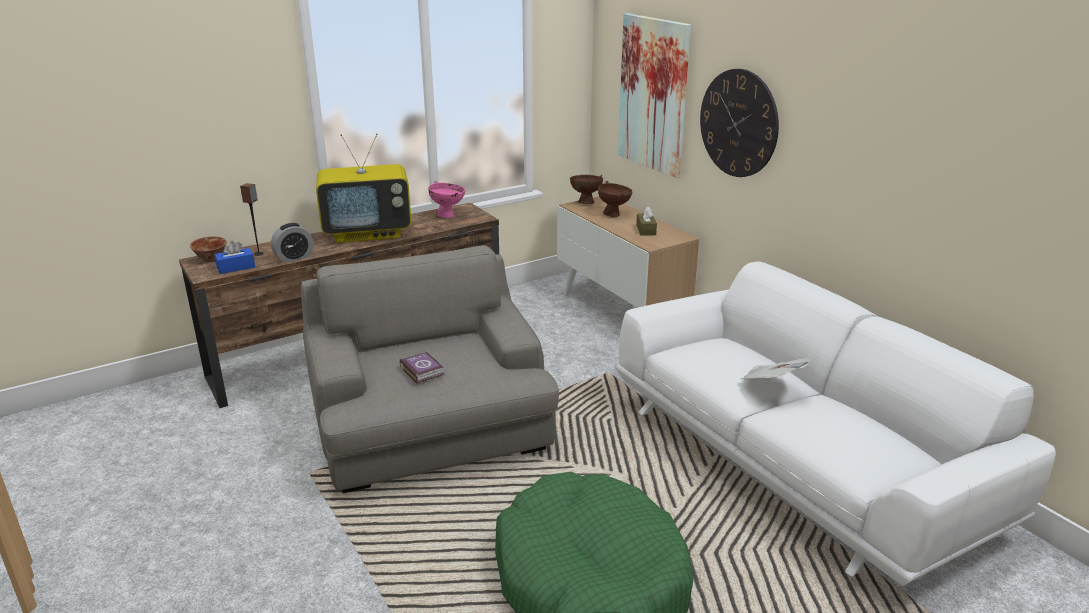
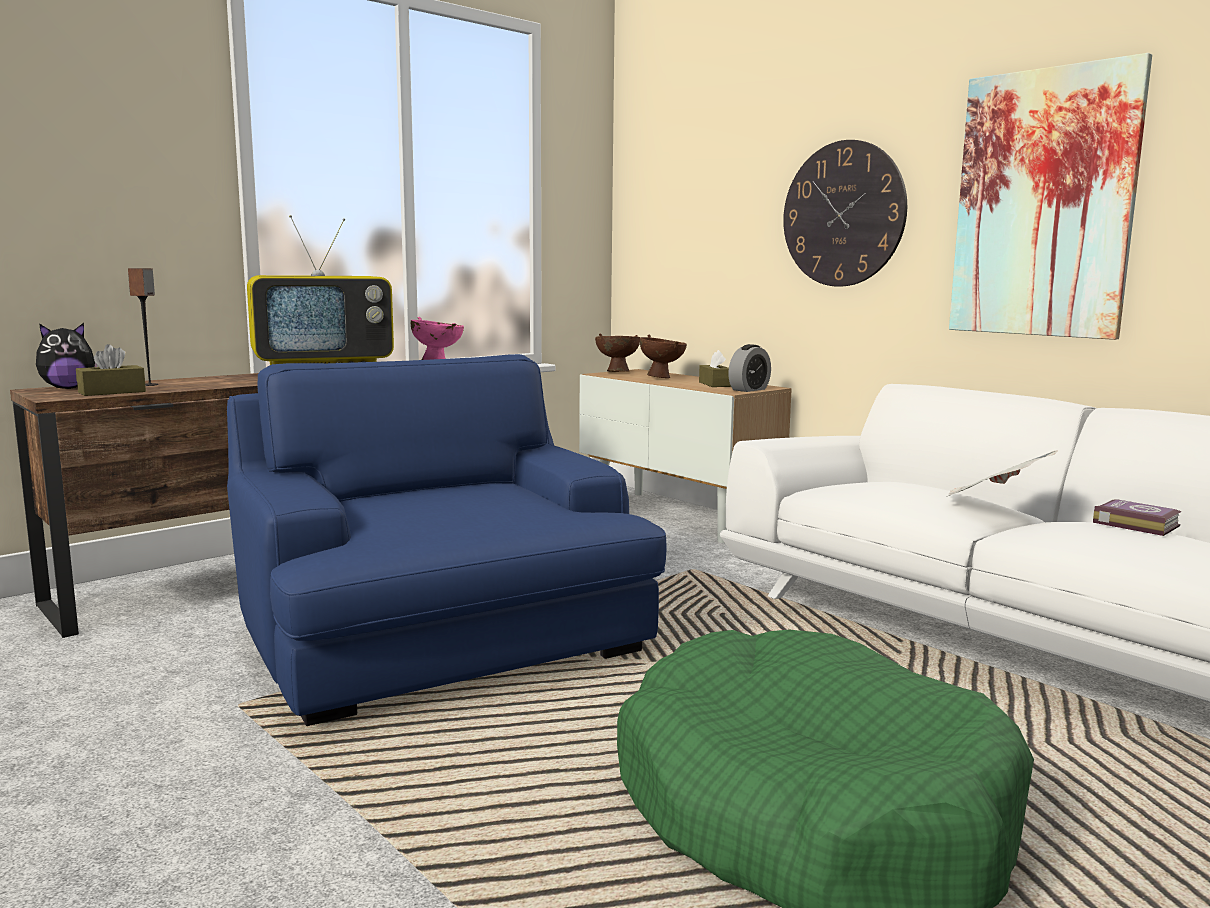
camera: 10 degrees left, 15 degrees down
(211, 259) = (68, 388): bowl -> plush toy
(236, 267) = (112, 392): blue tissue box -> brown tissue box
(294, 257) = (210, 386): alarm clock -> alarm clock (749, 389)
(422, 370) = (442, 511): book -> book (1134, 523)
(431, 430) = (444, 641): grey armchair -> blue armchair
(653, 94) = (708, 214): picture -> picture (1043, 204)

